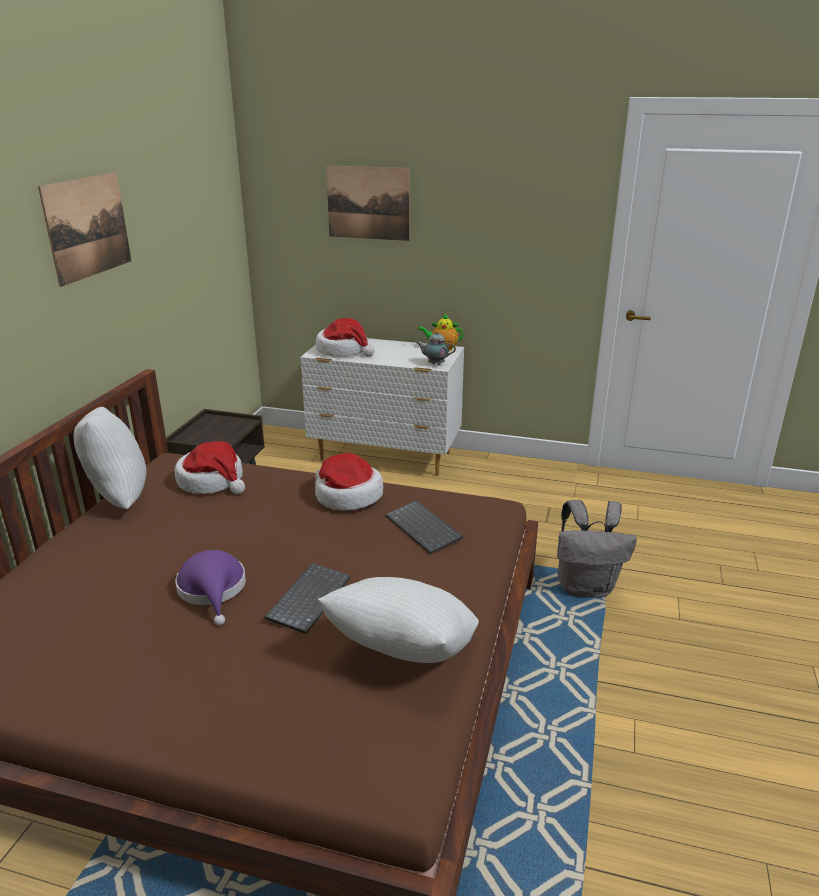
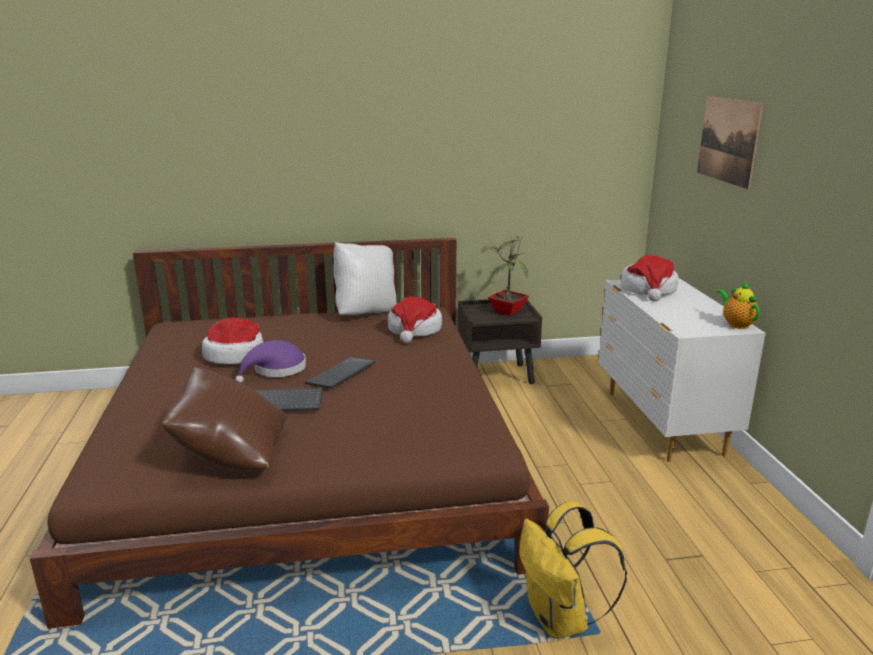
camera: 65 degrees right, 5 degrees down
(88, 227) = (423, 115): picture -> none
(218, 427) = (506, 311): none -> potted plant
(347, 496) = (441, 380): hat -> hat (235, 355)
(403, 655) = (232, 455): white pillow -> brown pillow
(425, 528) = (419, 424): keyboard -> keyboard (341, 375)
(435, 364) = (687, 329): teapot -> none
(586, 587) = (561, 620): grey backpack -> yellow backpack

